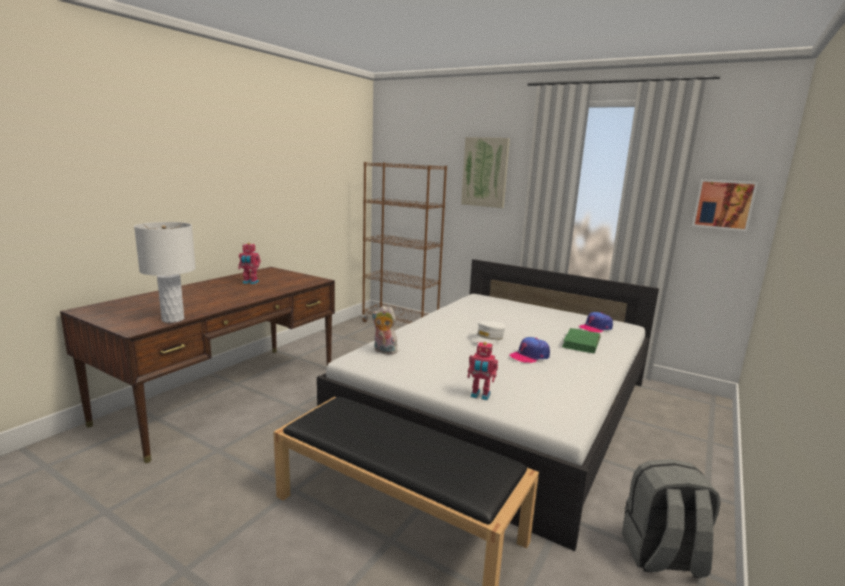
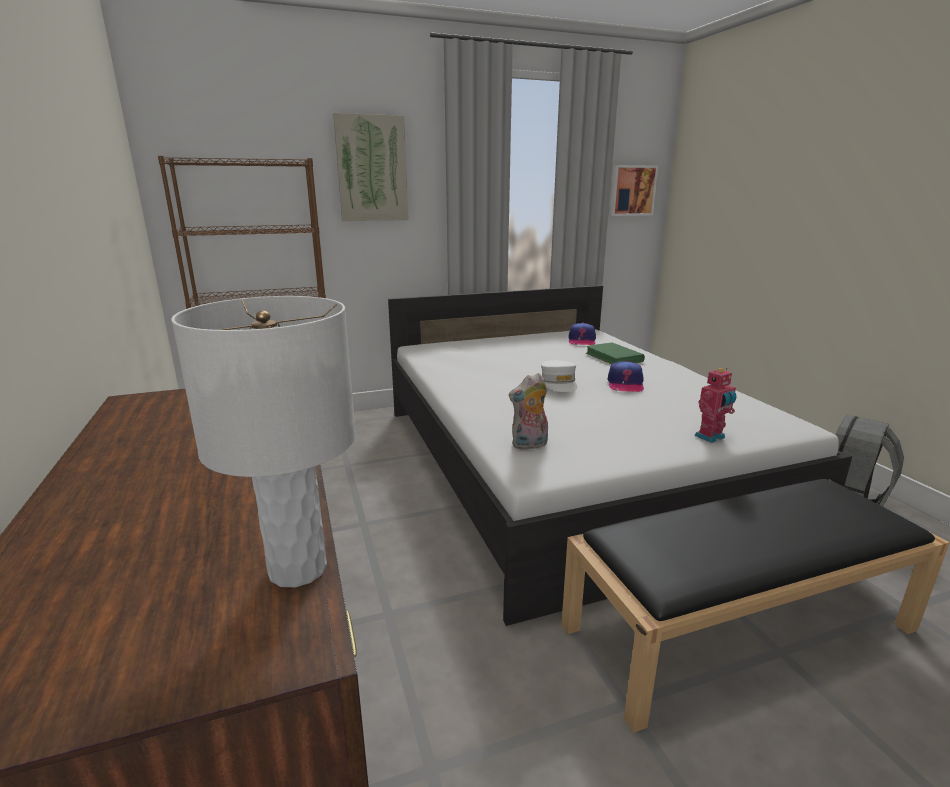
camera: 50 degrees left, 5 degrees up
(250, 282) = (179, 434): toy robot -> none

